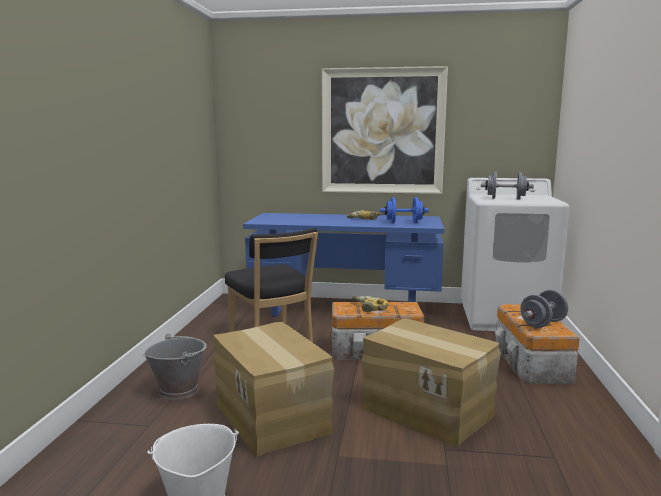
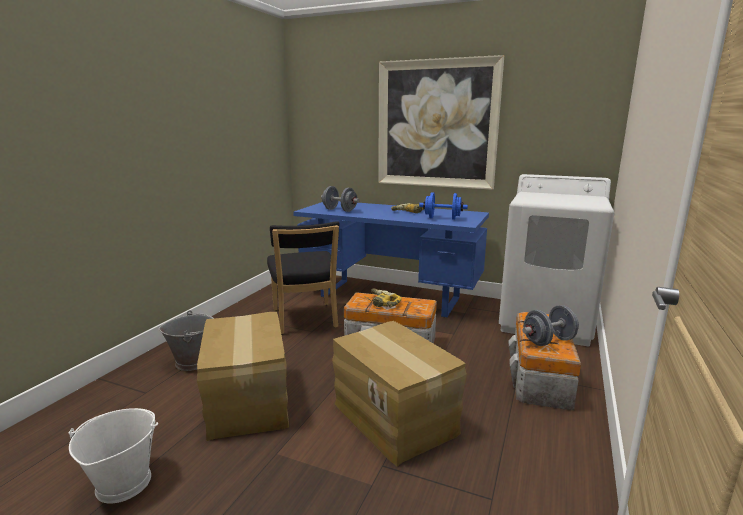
camera: 15 degrees right, 5 degrees up
(505, 199) = (546, 199): grey dumbbell -> grey dumbbell (340, 210)

